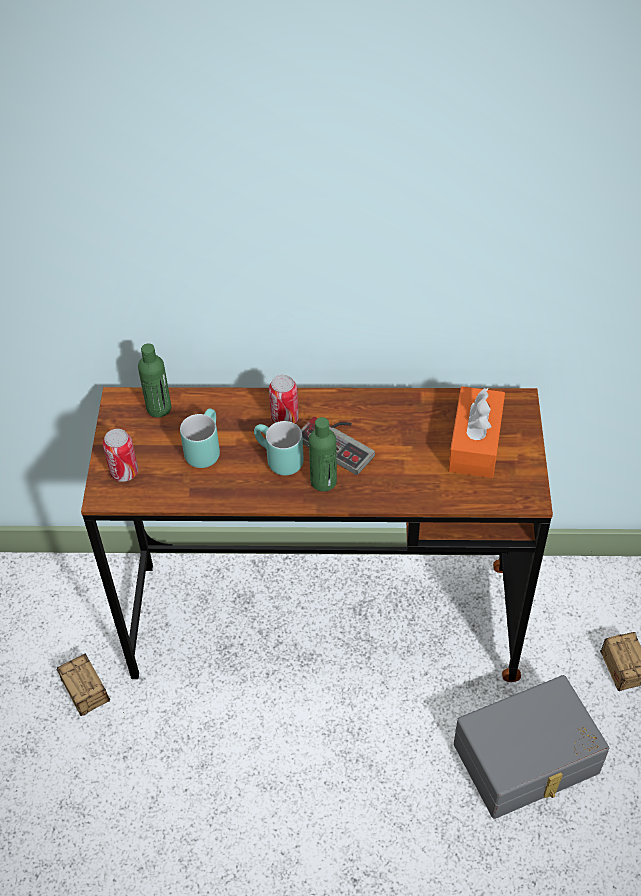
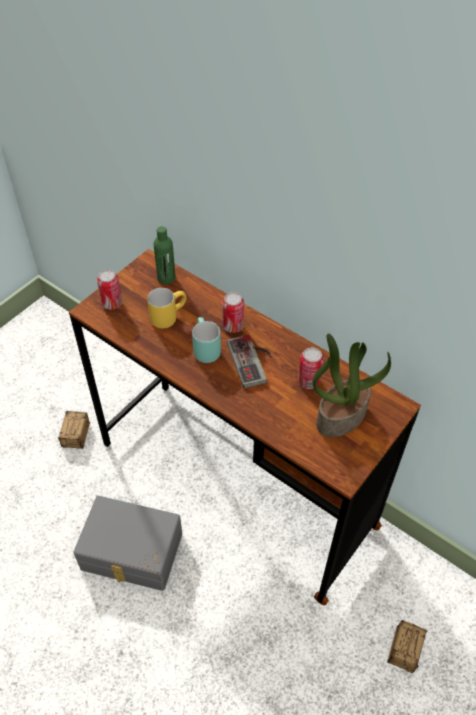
camera: 35 degrees right, 0 degrees up
(203, 449) = (167, 316): turquoise mug -> yellow mug
(323, 481) = (219, 379): green bottle -> none
(414, 429) = (308, 381): none -> can
(475, 443) = (341, 415): orange tissue box -> potted plant
(528, 760) = (287, 662): grey storage box -> grey storage box (131, 553)

